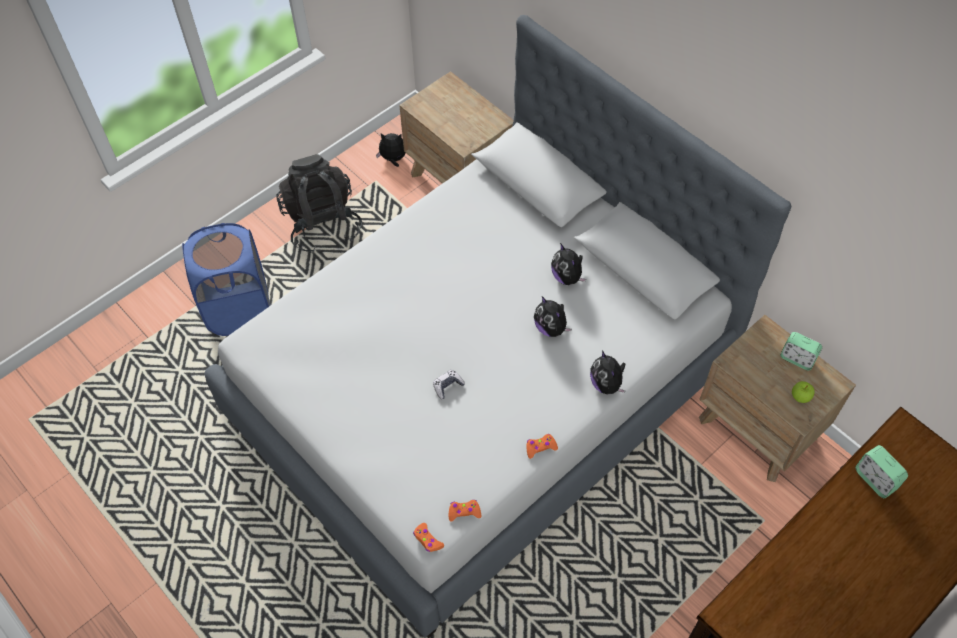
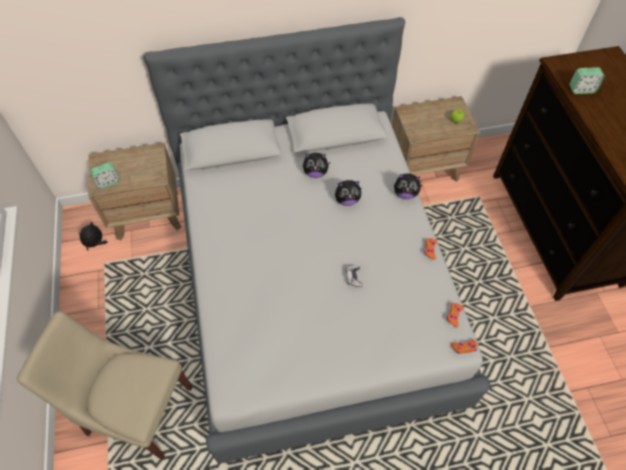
camera: 60 degrees left, 0 degrees up
(239, 309) = (136, 409): blue laundry basket -> beige chair
(322, 224) = (110, 314): black backpack -> none
(797, 359) = (431, 109): alarm clock -> alarm clock (108, 182)

